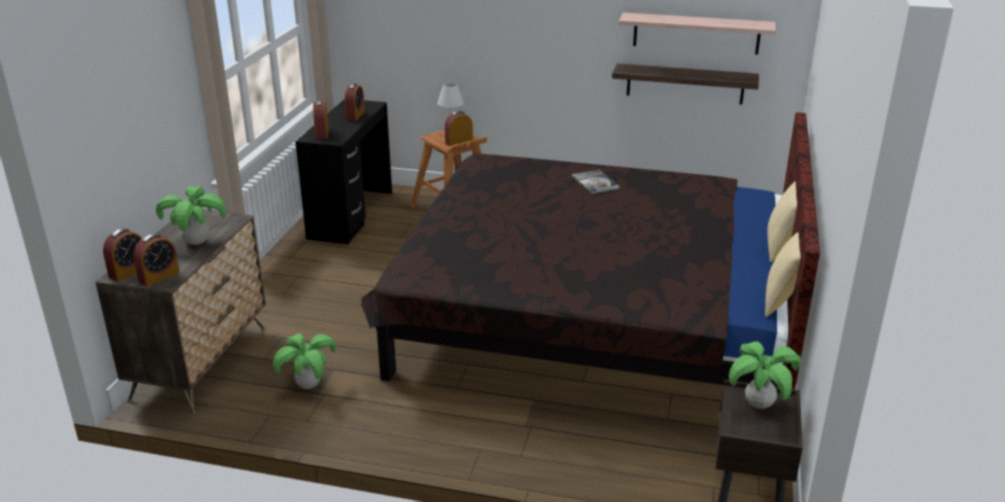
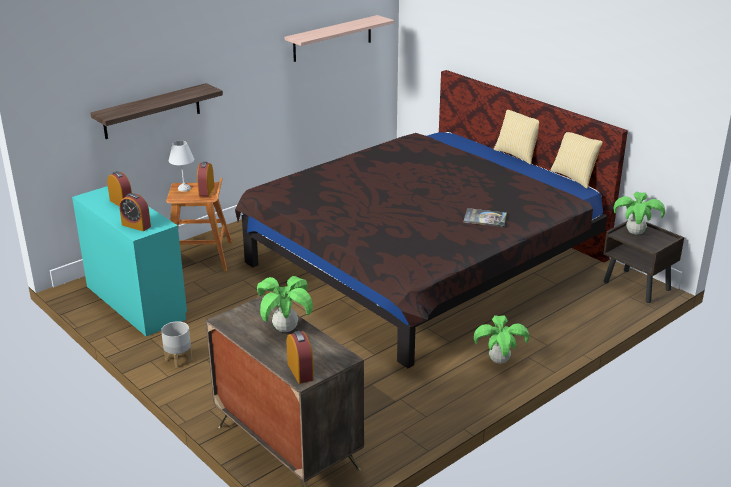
camera: 55 degrees left, 0 degrees up
(159, 276) = (329, 359): alarm clock -> none
(286, 265) = (179, 360): none -> grey planter
(308, 385) = (380, 402): potted plant -> potted plant (499, 361)
(350, 214) = (135, 302): black desk -> turquoise desk
(594, 182) = (365, 169): book -> book (485, 218)
(685, 84) = (329, 80): shelf -> shelf (152, 111)

